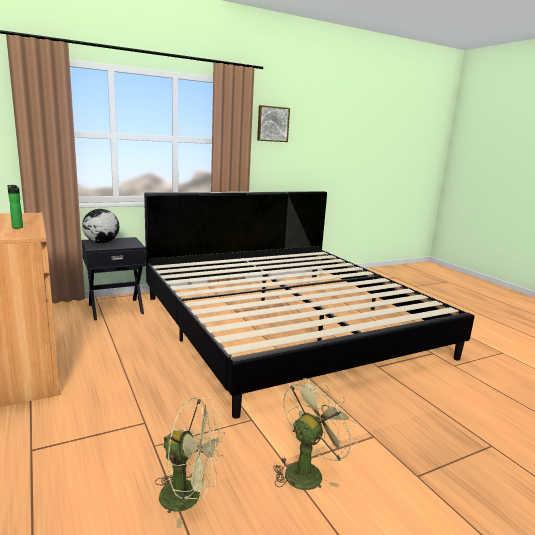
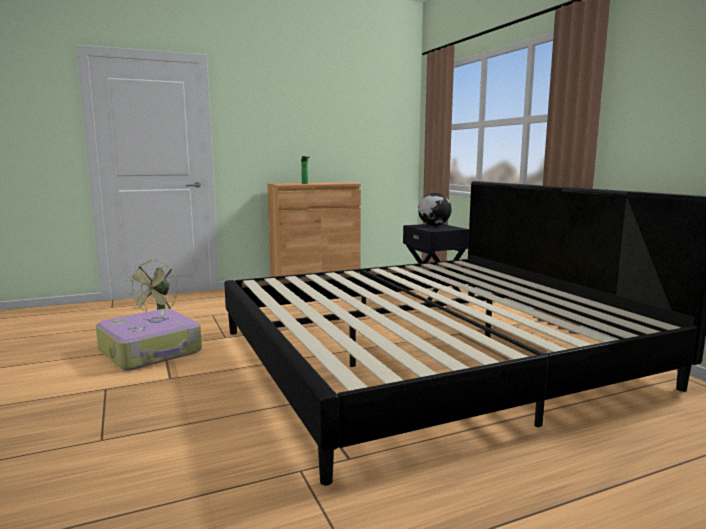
camera: 95 degrees right, 5 degrees down
(272, 124) = (653, 72): picture -> none
(307, 471) = (151, 351): green fan -> suitcase

